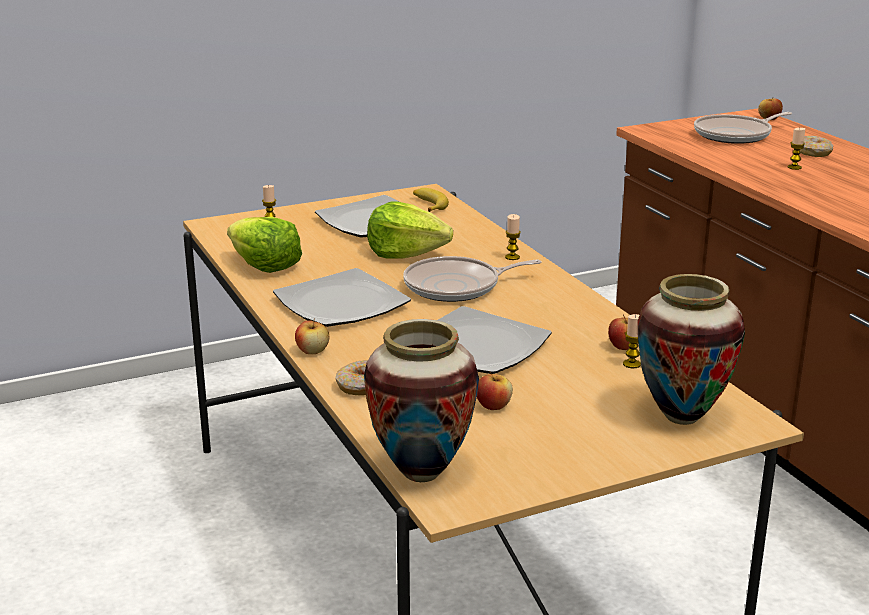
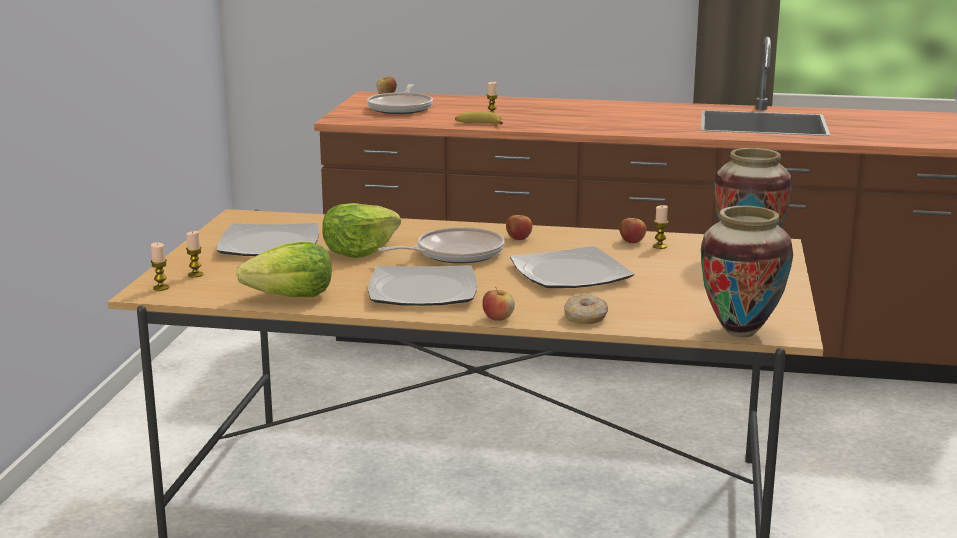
camera: 55 degrees left, 5 degrees down
(428, 205) = (270, 222): banana -> banana (479, 124)
(457, 286) = (455, 253): frying pan -> frying pan turned 135 degrees counterclockwise
(493, 406) = (670, 292): apple -> apple (518, 238)
(512, 257) = (430, 227): candle -> candle (161, 288)
(814, 153) = (475, 105): donut -> none

